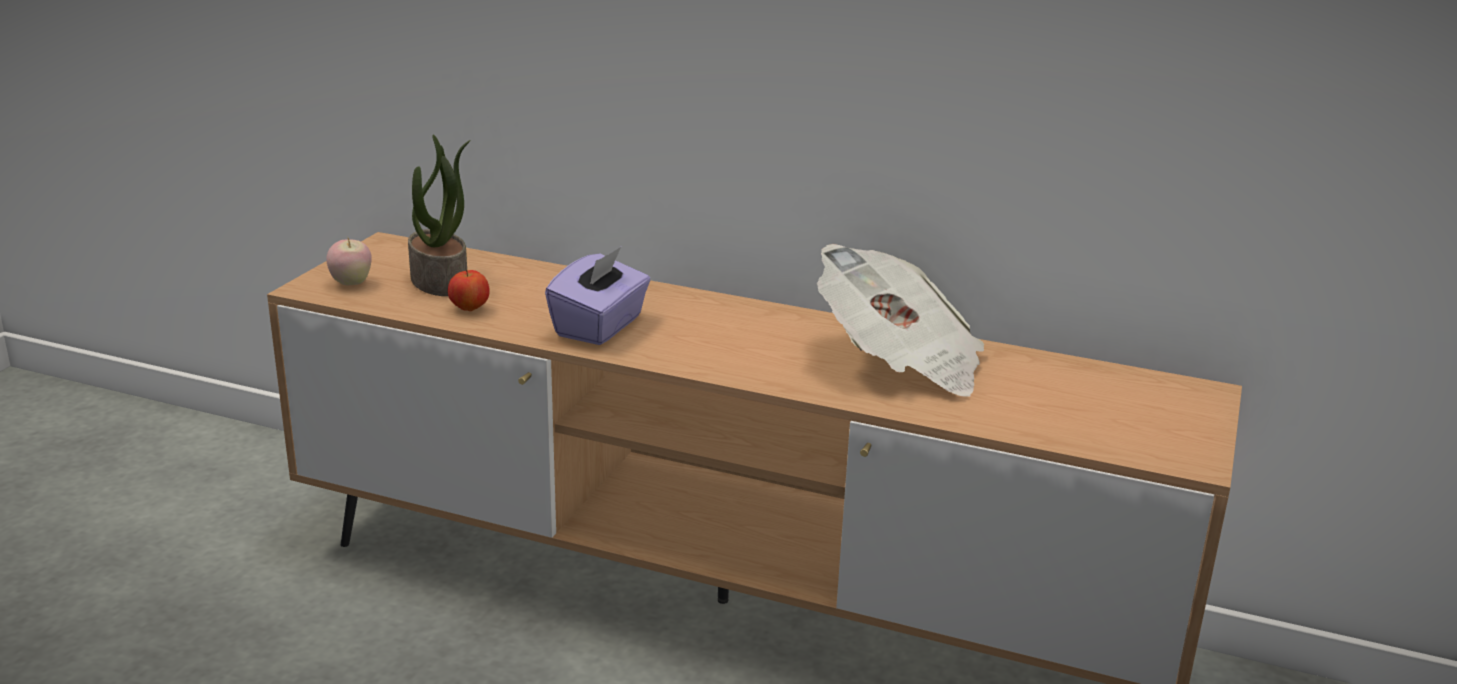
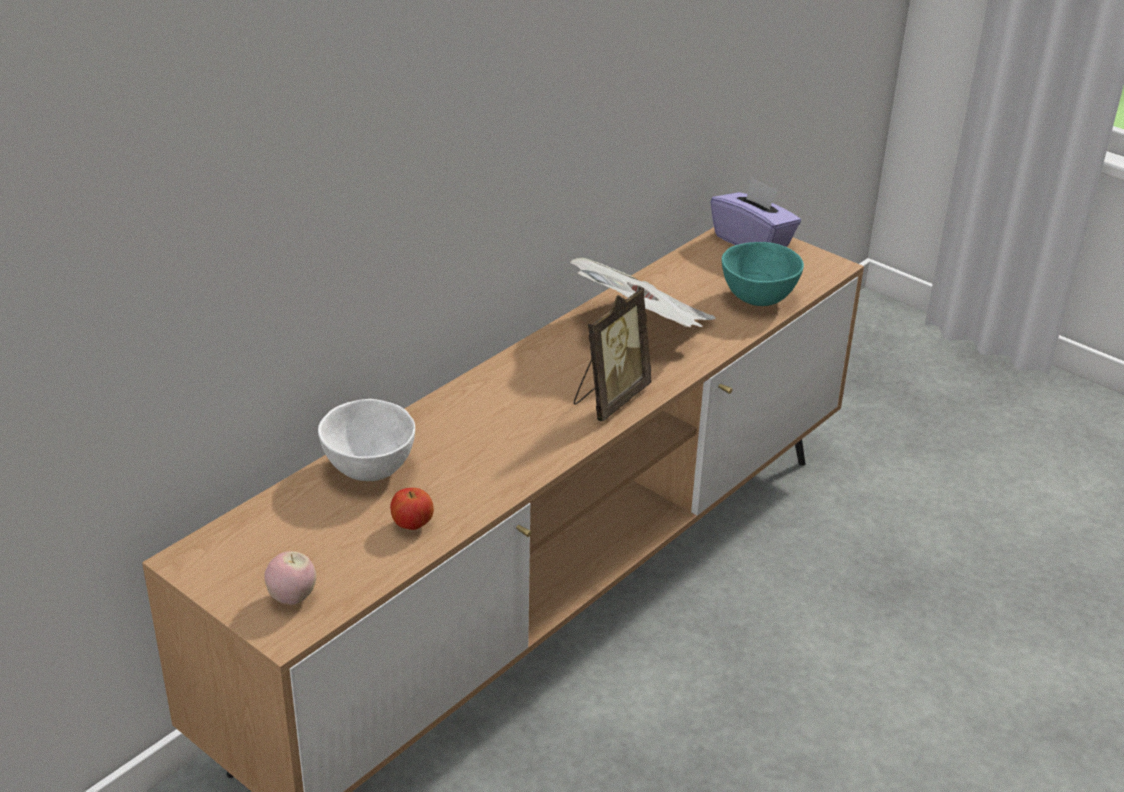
camera: 70 degrees left, 10 degrees up
(441, 281) = (328, 534): potted plant -> none
(543, 280) = (369, 468): none -> white bowl
(600, 326) = (498, 455): purple tissue box -> purple tissue box (752, 241)
(740, 363) = (609, 398): none -> picture frame
(1043, 420) = (757, 299): none -> turquoise bowl

